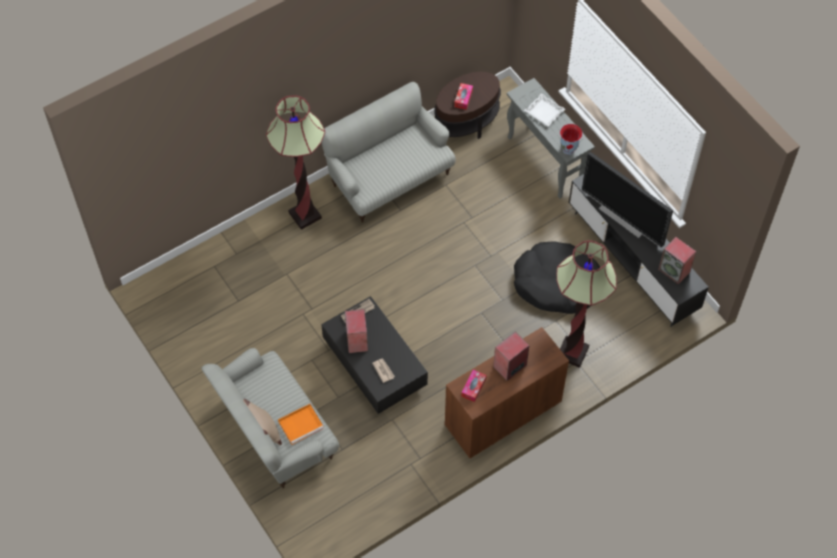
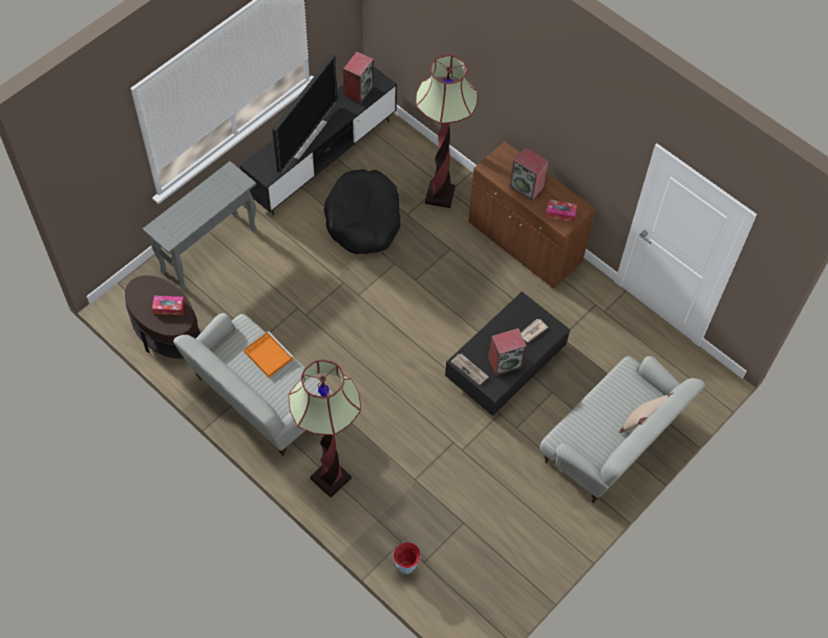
camera: 105 degrees left, 0 degrees up
(301, 424) = (622, 390): orange tray -> orange tray (267, 355)
(544, 112) = (191, 212): white tray -> none
(569, 149) = (238, 182): vase -> vase (406, 566)

